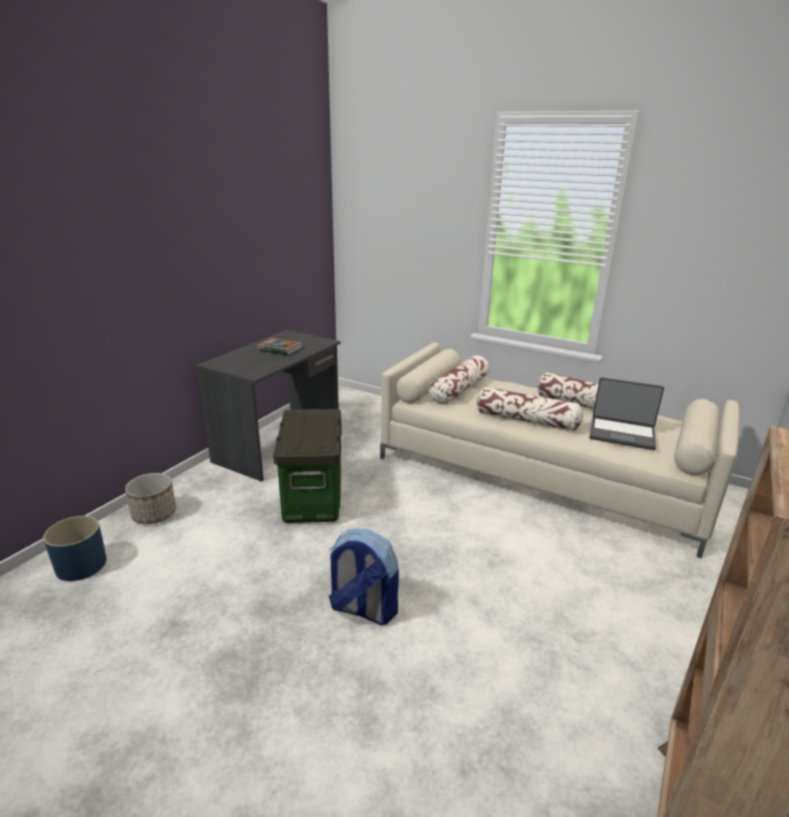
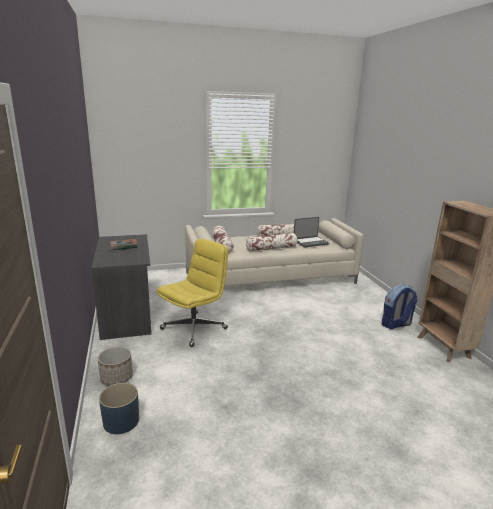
camera: 45 degrees left, 5 degrees down
(314, 499) = (194, 328): storage box -> yellow office chair
(362, 609) = (289, 354): backpack -> backpack (396, 325)

